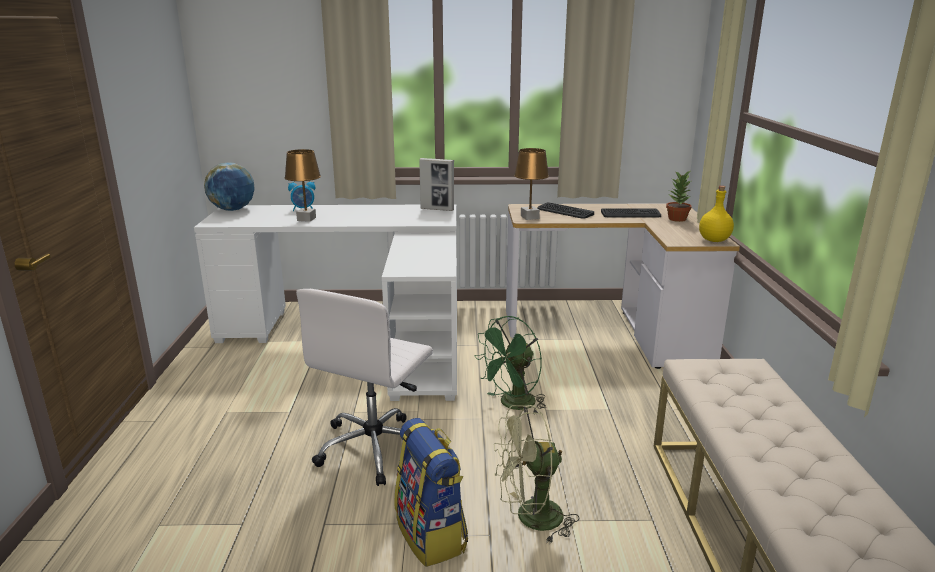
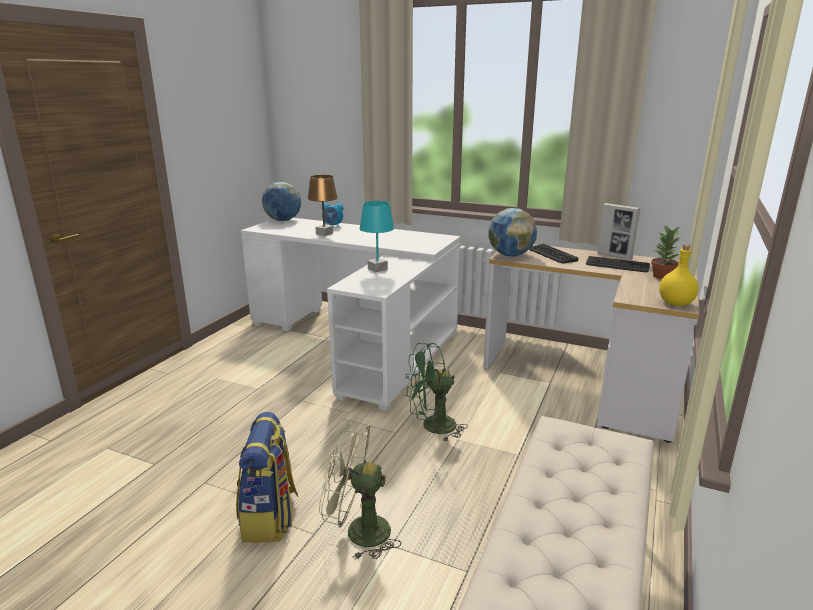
camera: 25 degrees right, 0 degrees up
(375, 448) = (291, 433): white office chair -> none
(409, 249) = (377, 269): none -> turquoise table lamp
(437, 209) = (437, 238): picture frame -> picture frame (614, 256)
(529, 217) = (510, 255): brown table lamp -> globe

